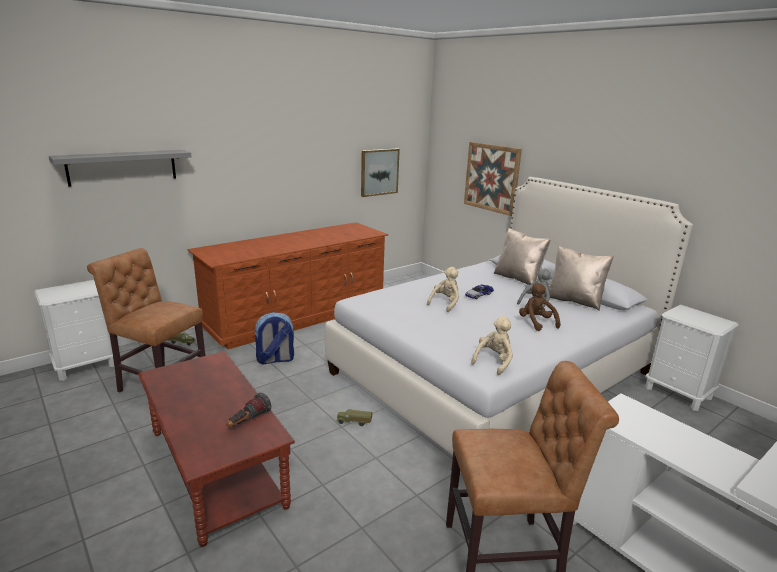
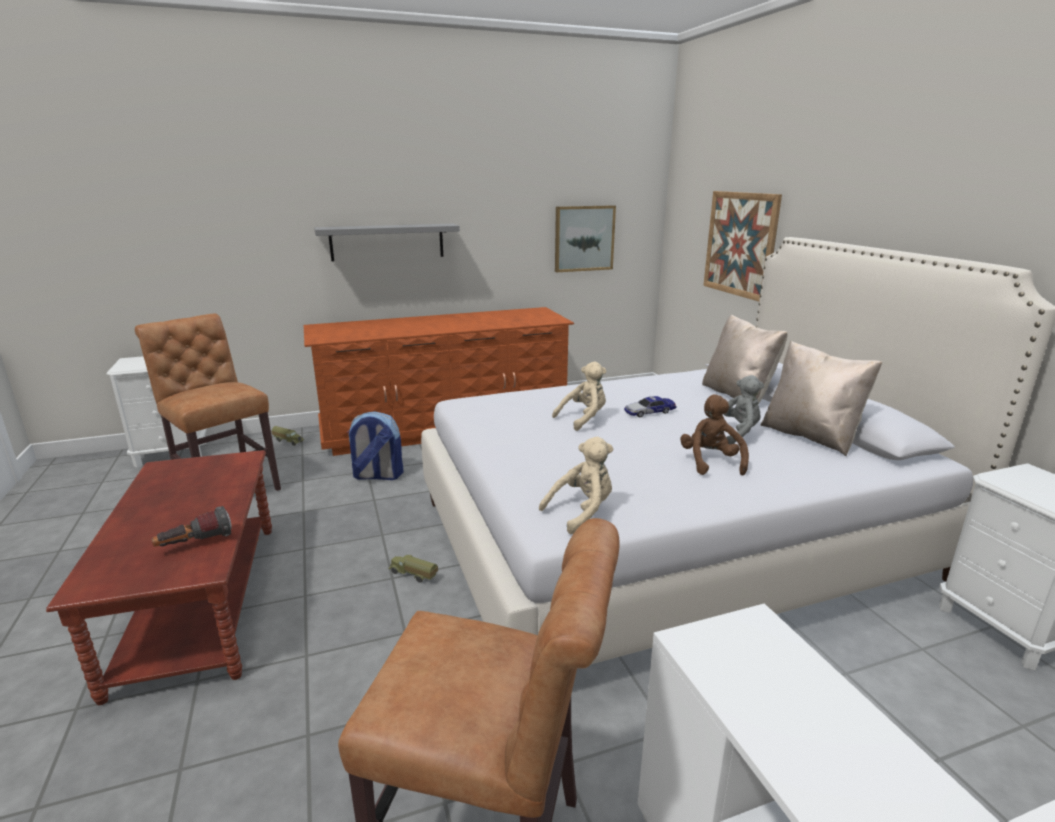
camera: 20 degrees right, 0 degrees up
(122, 167) = (221, 217): grey shelf -> grey shelf (387, 242)

